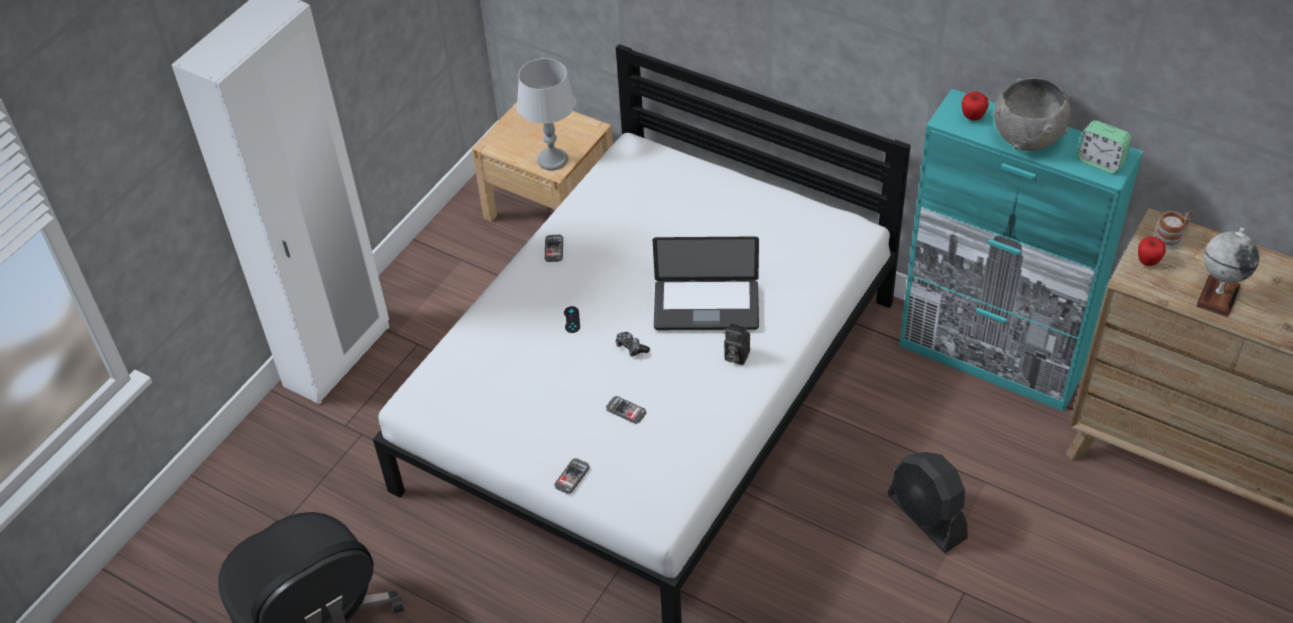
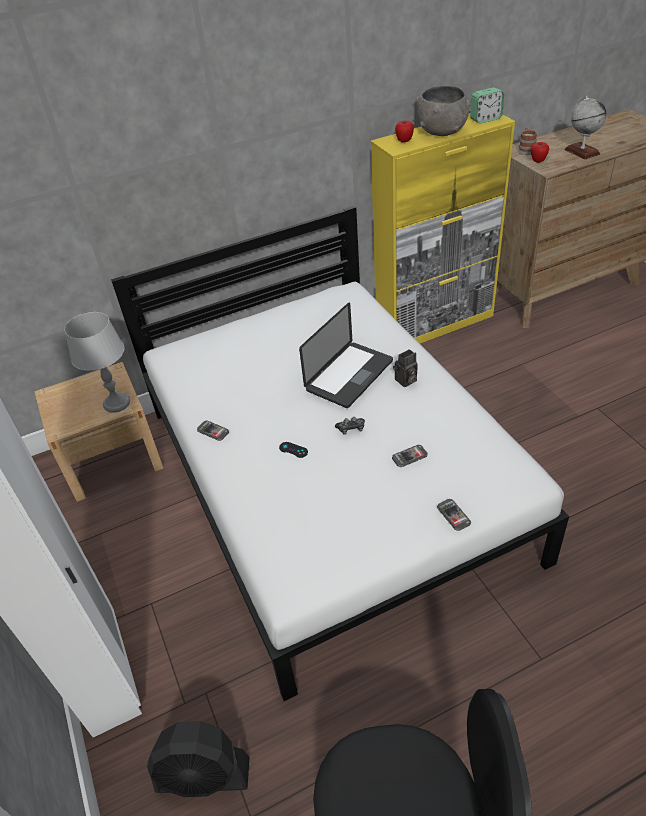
camera: 55 degrees left, 5 degrees down
(926, 517) = (531, 398): black fan -> black fan (203, 775)
(991, 360) = (435, 324): turquoise cabinet -> yellow cabinet

